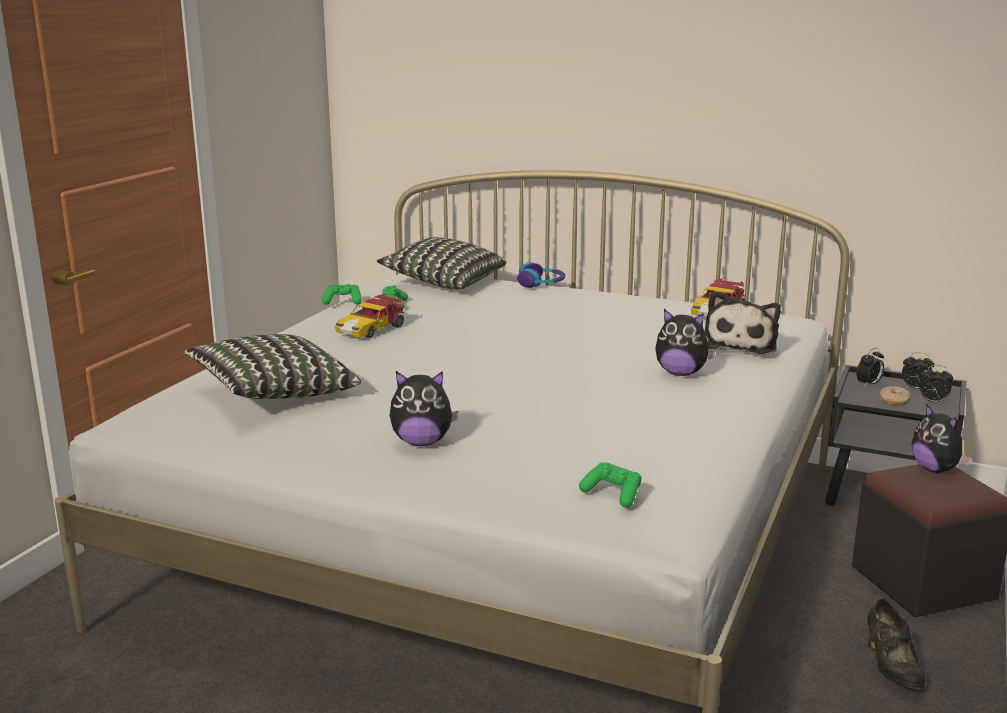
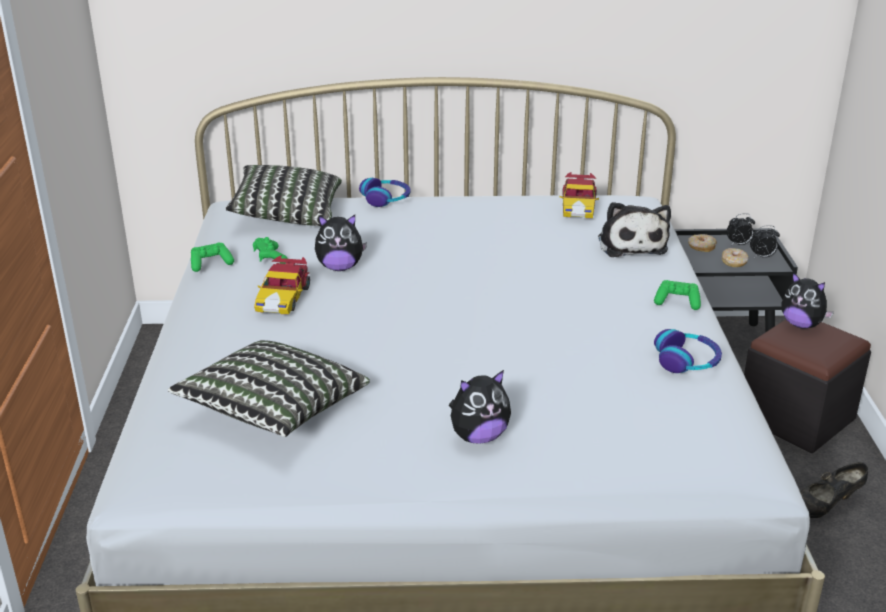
camera: 25 degrees left, 10 degrees up
(613, 494) = (691, 452): green game controller -> green game controller (677, 302)
(681, 373) = (616, 292): plush toy -> plush toy (340, 267)
(693, 431) = (687, 361): none -> headphones
(868, 384) = (701, 247): alarm clock -> donut
(891, 667) = (826, 506): black shoe -> black shoe turned 90 degrees clockwise

